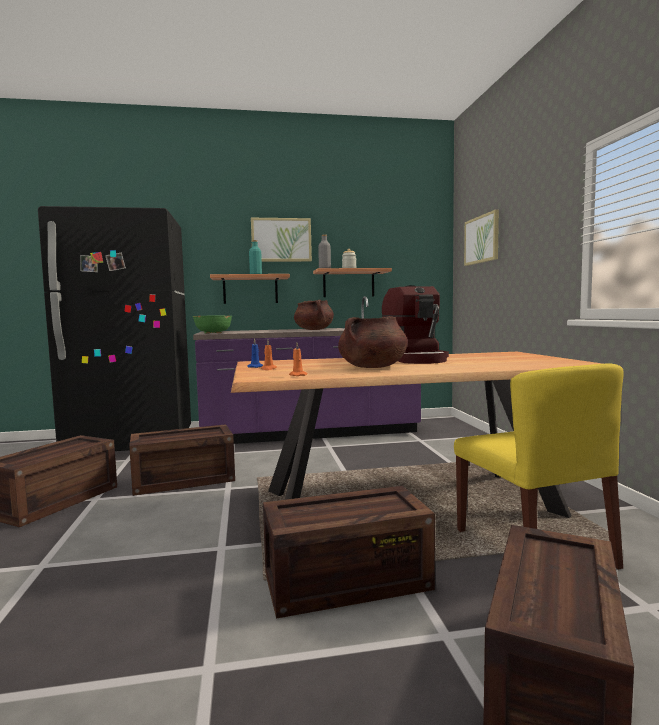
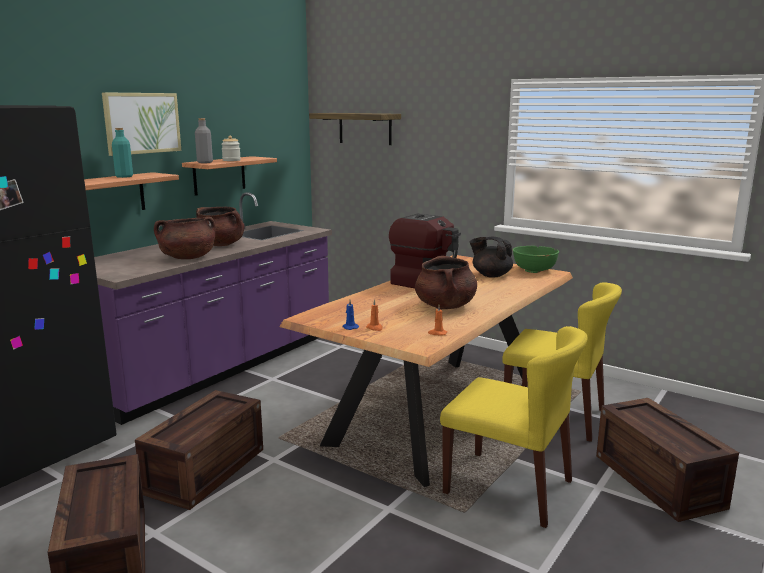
camera: 45 degrees left, 10 degrees up
(213, 333) = (125, 273): green bowl -> green bowl (534, 270)
(270, 331) = (187, 258): none -> brown cooking pot
(345, 583) = (509, 487): crate -> yellow chair
(482, 239) = (365, 128): picture -> shelf
(500, 360) = (491, 275): none -> black teapot

